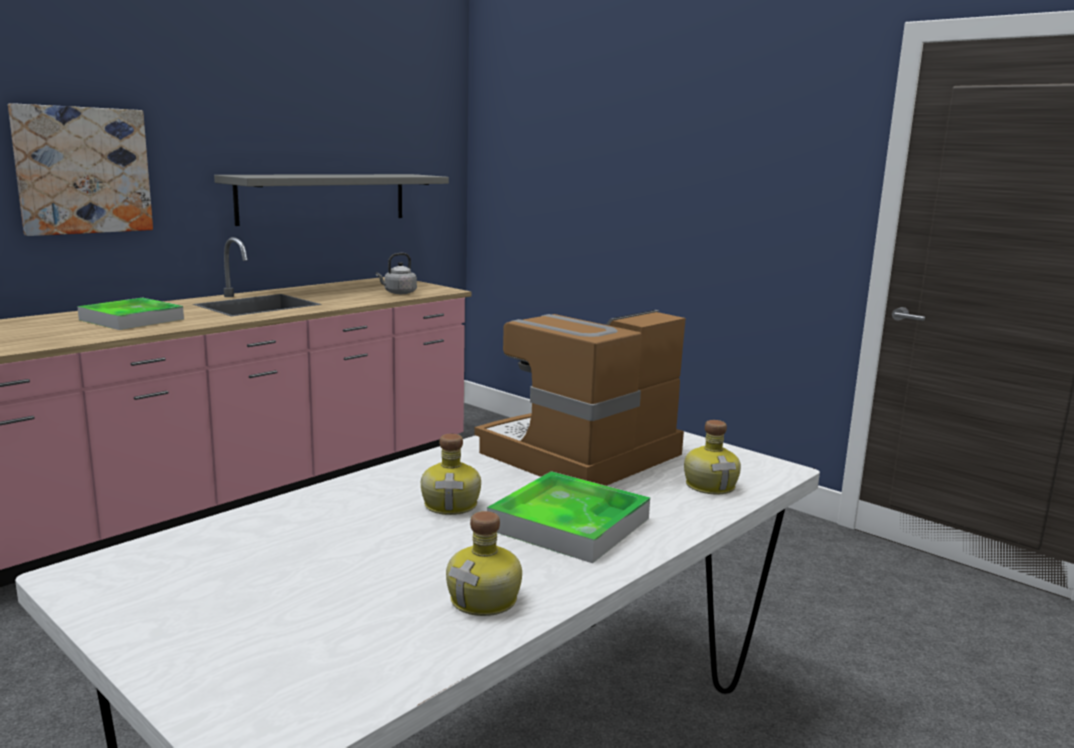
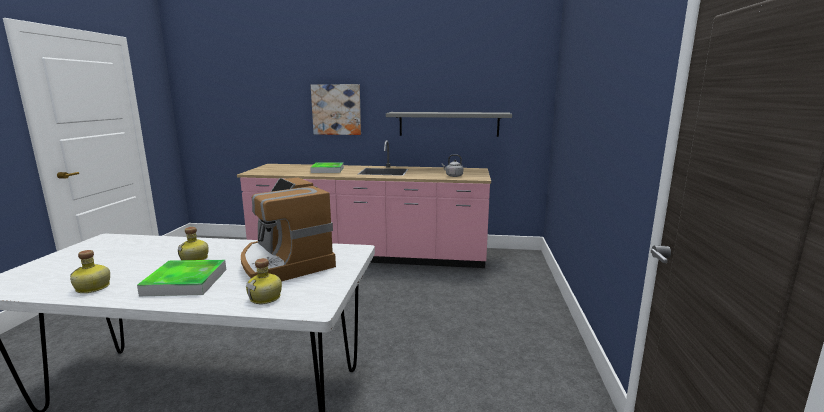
camera: 55 degrees right, 0 degrees up
(580, 455) = (284, 263): coffee machine -> coffee machine turned 135 degrees counterclockwise

